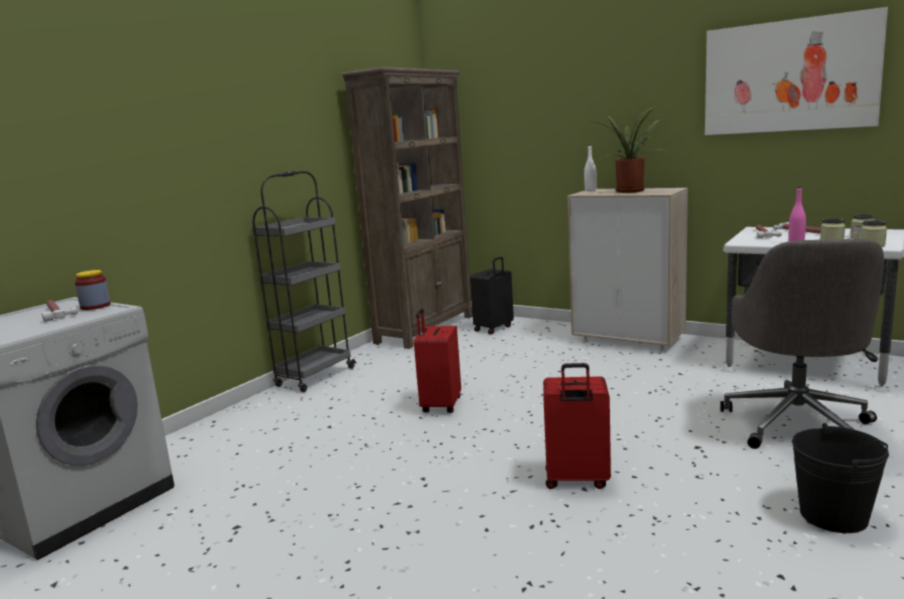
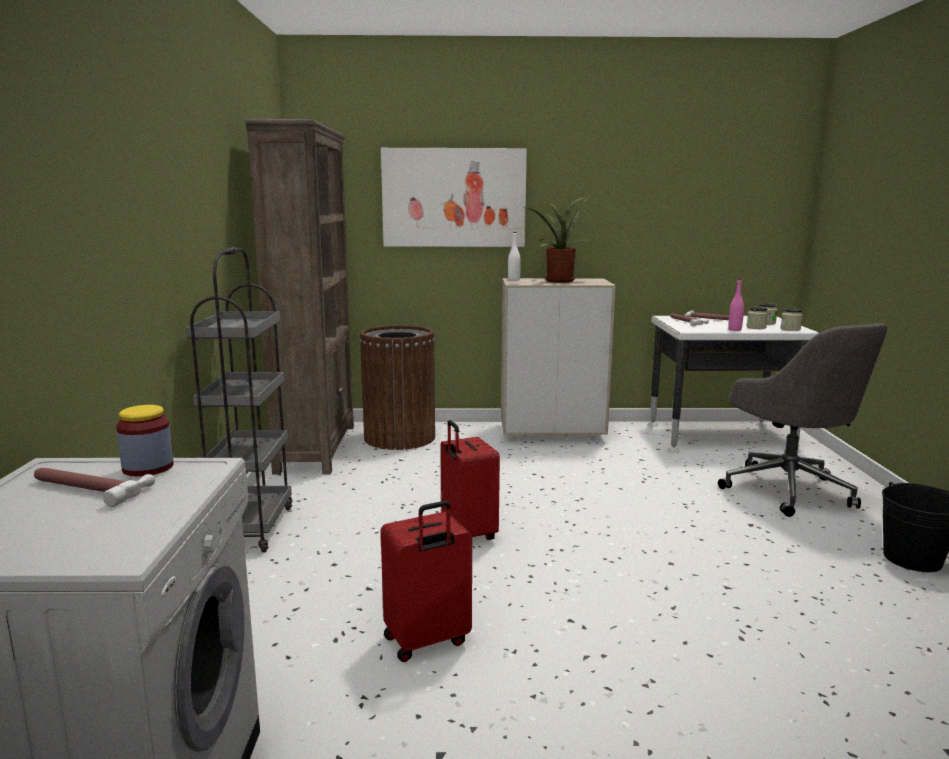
camera: 35 degrees left, 0 degrees up
(494, 329) = (399, 438): black suitcase -> brown trash can
(576, 480) = (709, 580): red suitcase -> red suitcase (427, 641)
(789, 76) = (691, 179): picture -> picture (454, 198)

